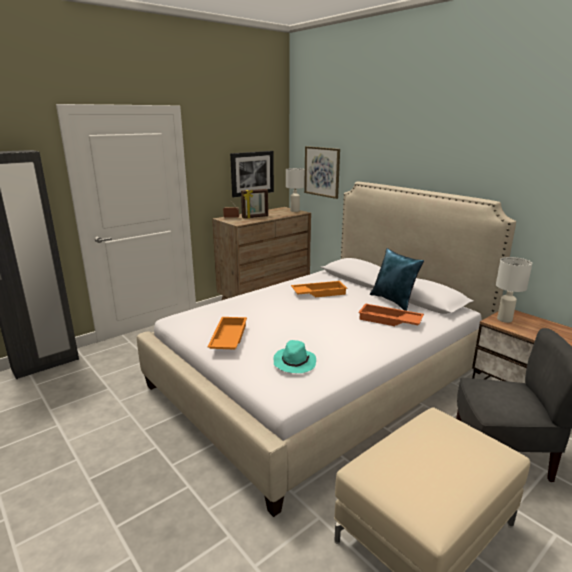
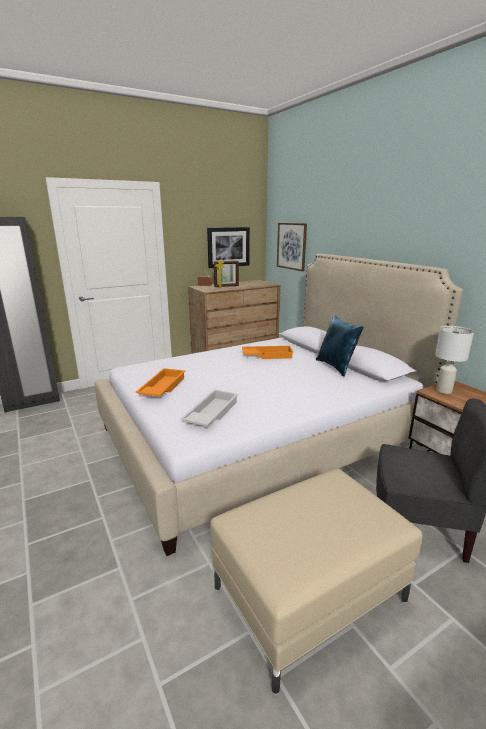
camera: 10 degrees right, 0 degrees up
(294, 211) = (266, 283): white table lamp -> none
(294, 363) = (210, 413): turquoise hat -> white tray
(389, 320) = (323, 383): orange tray -> none

